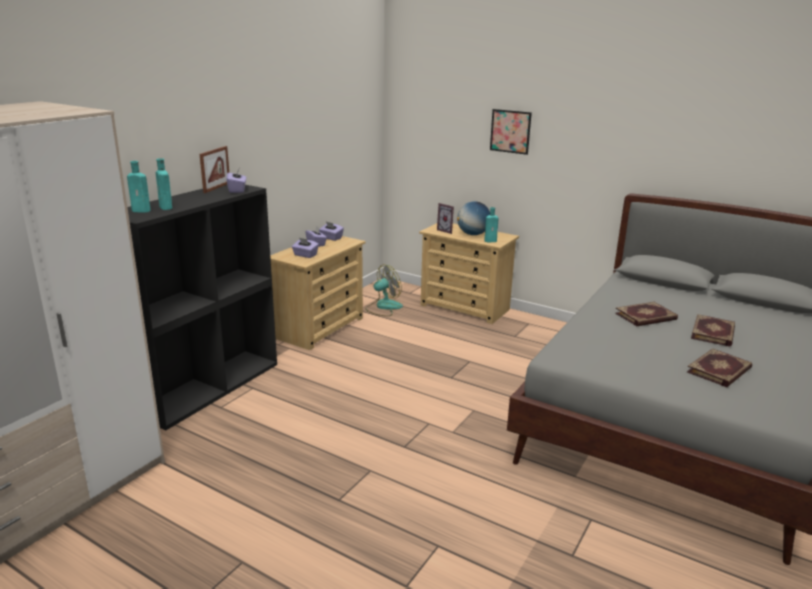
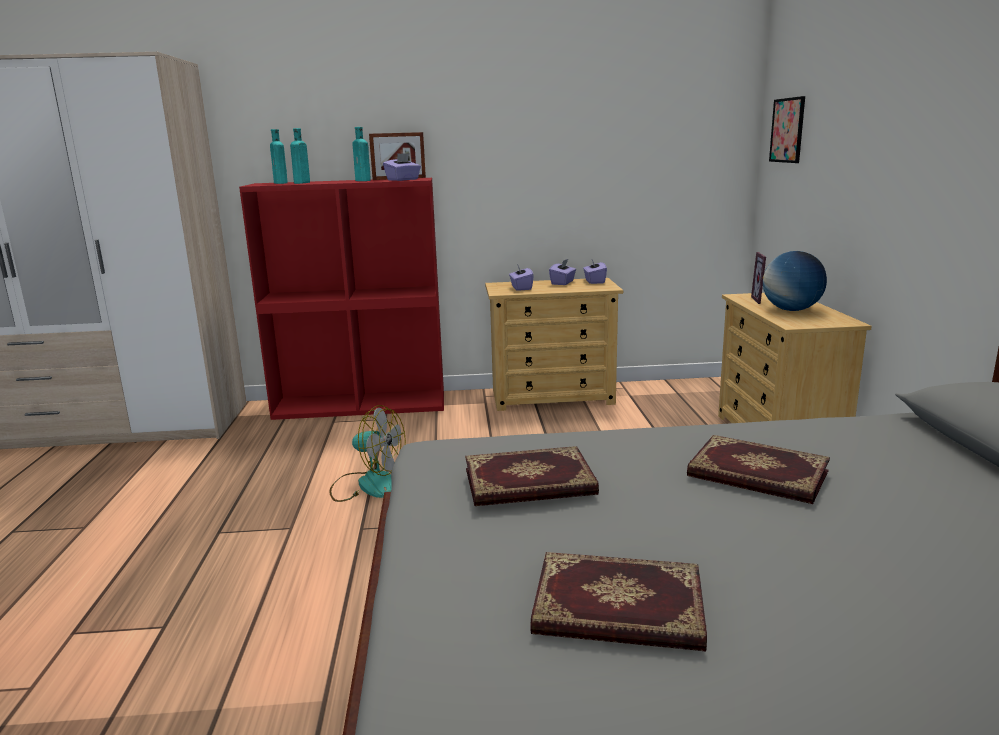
camera: 55 degrees right, 5 degrees down
(209, 387) = (362, 405): black bookcase -> red bookcase
(383, 307) = (666, 403): fan -> fan (368, 484)
(491, 241) = (796, 321): turquoise bottle -> turquoise bottle (363, 180)
(510, 131) = (880, 122): picture -> picture (787, 130)
(714, 333) = (835, 561): book -> book (529, 483)

